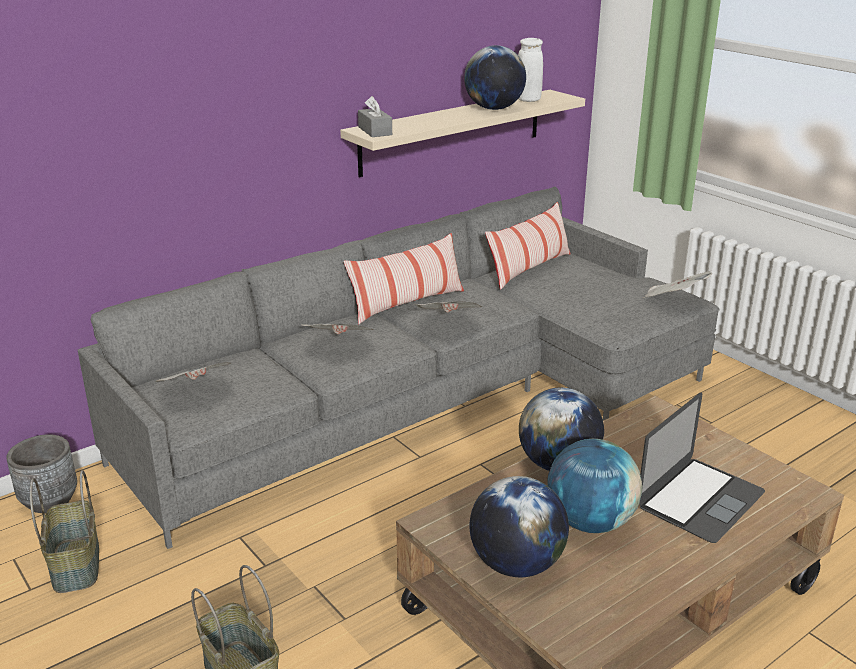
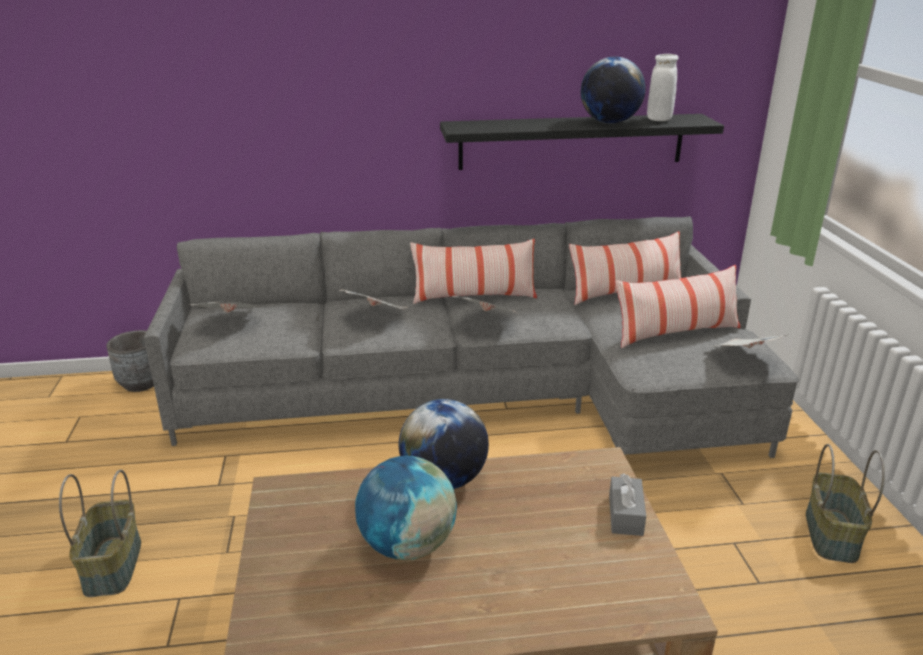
camera: 30 degrees right, 0 degrees up
(75, 564) = (107, 434): basket -> basket (829, 534)
(375, 131) = (464, 126): grey tissue box -> grey tissue box (625, 515)
(452, 131) = (572, 141): beige shelf -> black shelf
(516, 564) = (297, 556): globe -> none
(605, 293) = (676, 333): none -> pillow
(700, 499) = (542, 567): laptop -> none

